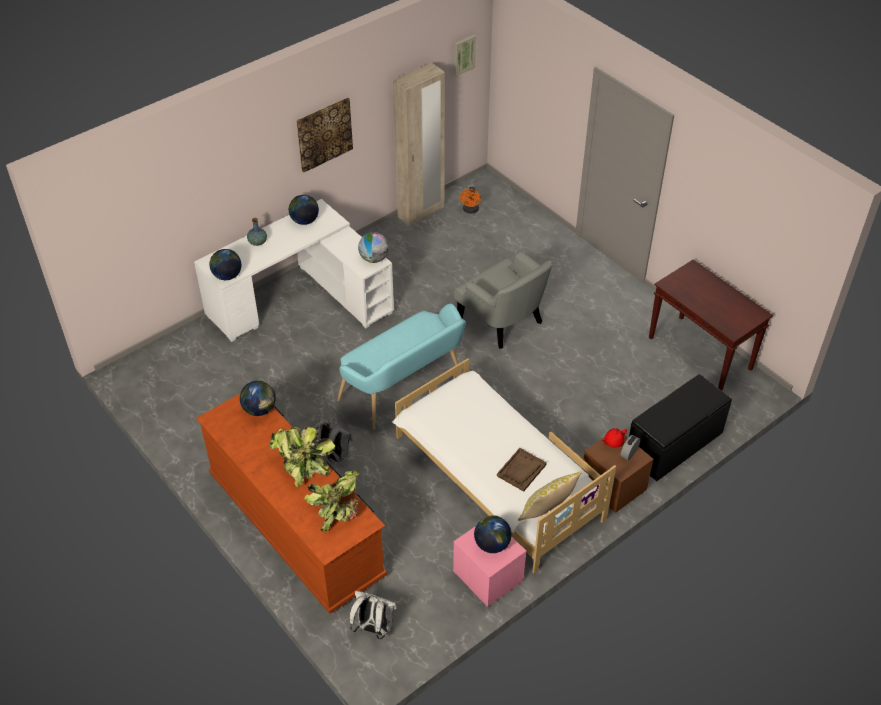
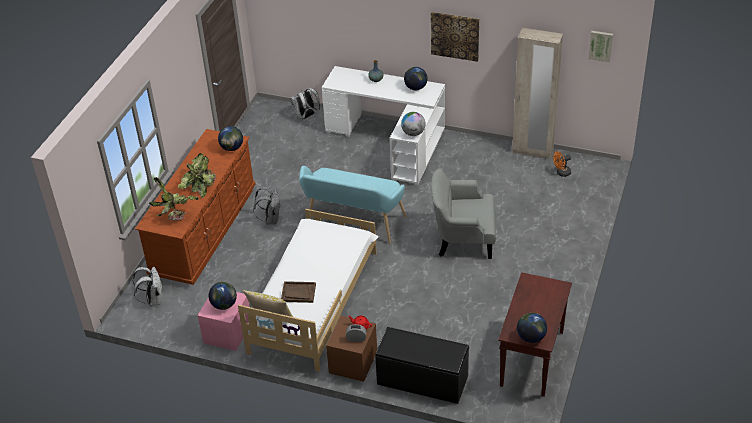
camera: 60 degrees right, 5 degrees down
(184, 345) = (306, 116): none -> white backpack
(227, 276) = (334, 83): globe -> globe (531, 337)
(502, 320) = (463, 239): grey armchair -> grey armchair turned 75 degrees clockwise

